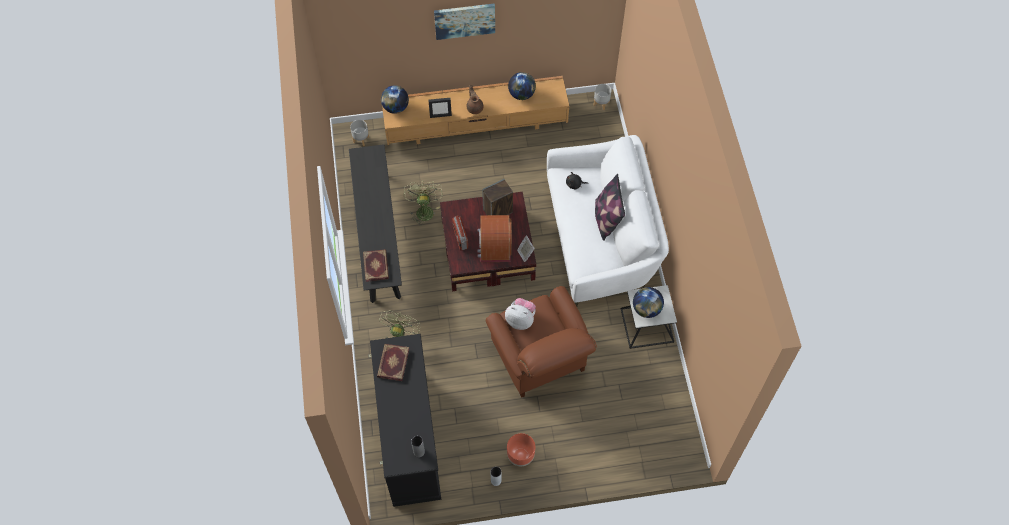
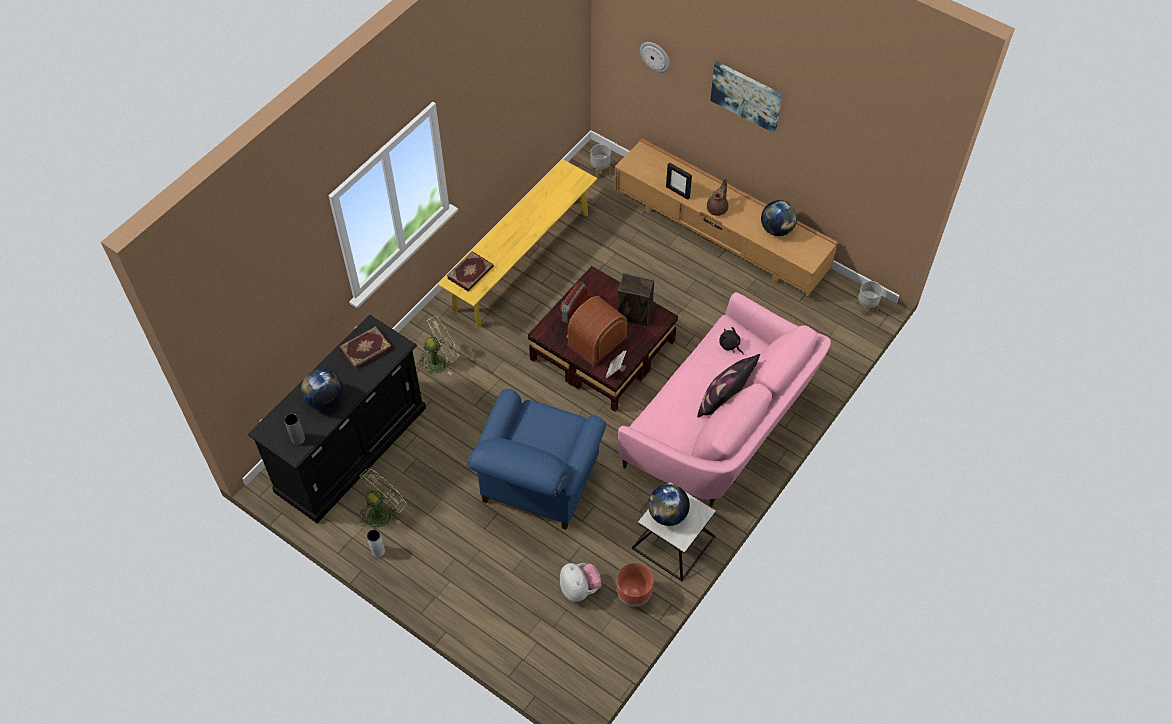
camera: 45 degrees right, 5 degrees down
(378, 235) = (521, 261): black bench -> yellow bench
(379, 35) = (655, 56): none -> wall clock
(395, 108) = (645, 156): globe -> globe (325, 400)
(424, 210) = (585, 271): green fan -> green fan (382, 512)
(520, 320) = (535, 419): plush toy -> plush toy (579, 589)
(521, 456) = (423, 551): brown planter -> brown planter (634, 595)
(540, 360) = (537, 485): brown armchair -> blue armchair
(601, 238) = (721, 427): white sofa -> pink sofa

